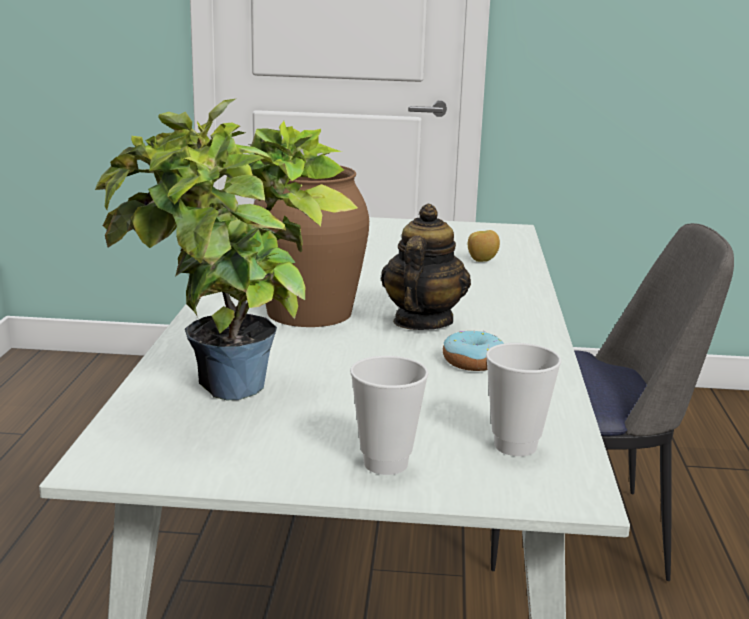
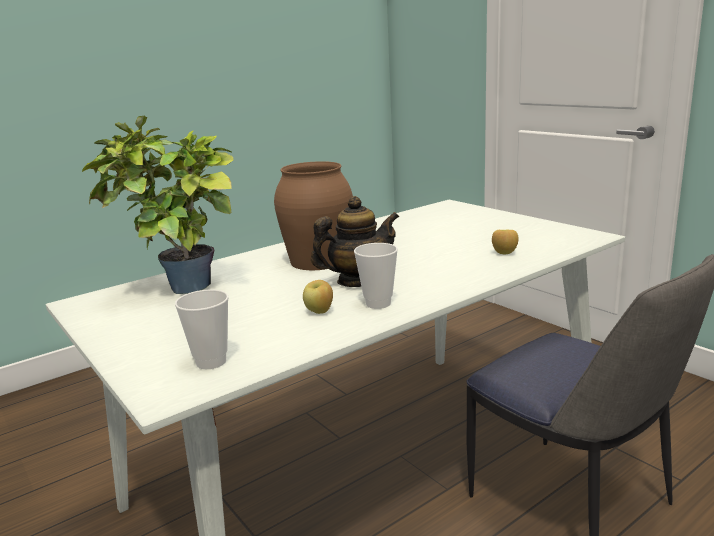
camera: 50 degrees right, 0 degrees up
(385, 464) = (144, 344): cup -> cup (378, 303)
(473, 362) = (320, 311): donut -> apple

